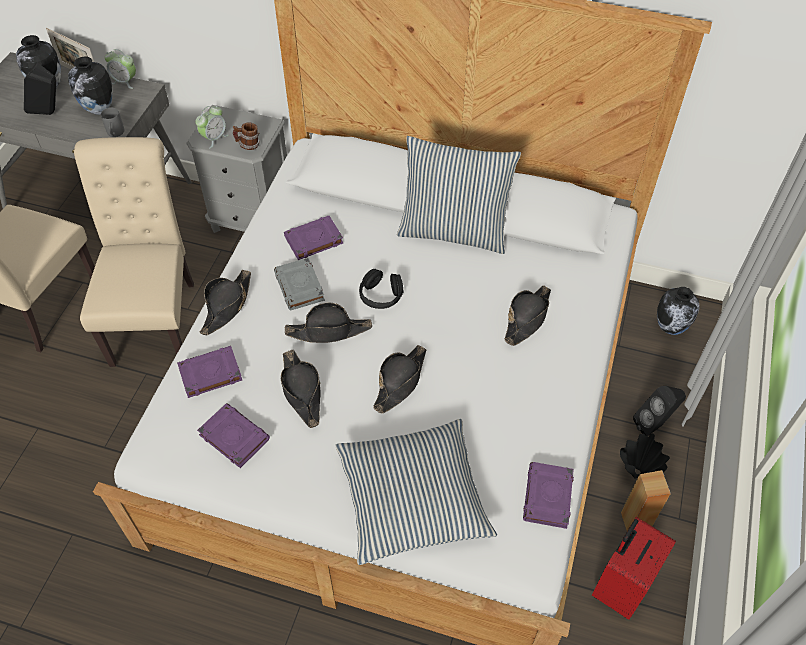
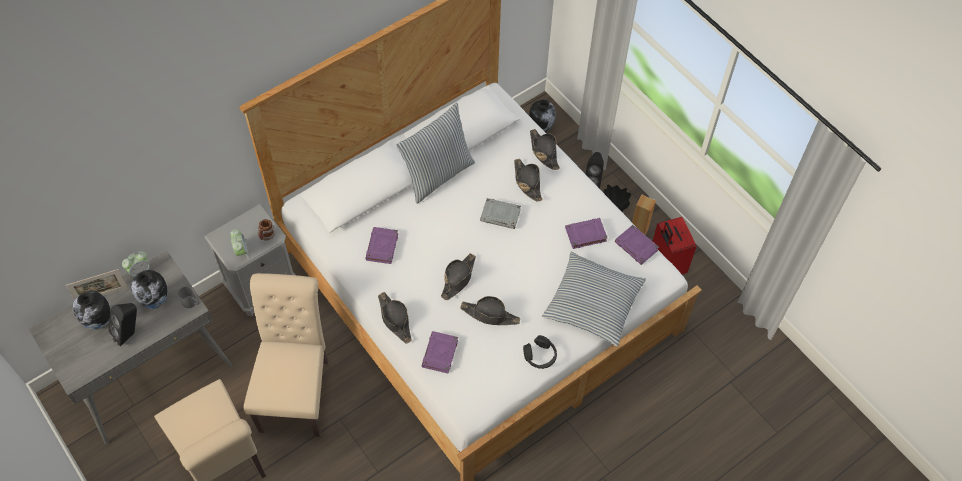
camera: 55 degrees left, 5 degrees up
(156, 317) = (297, 390): beige chair -> beige chair turned 60 degrees clockwise
(233, 437) = (494, 364): purple book -> purple book (585, 235)
(300, 287) = (413, 274): grey book -> grey book (501, 215)
(381, 296) = (454, 239): black headphones -> black headphones (540, 356)
(400, 381) = (520, 265): black hat -> black hat (543, 151)

